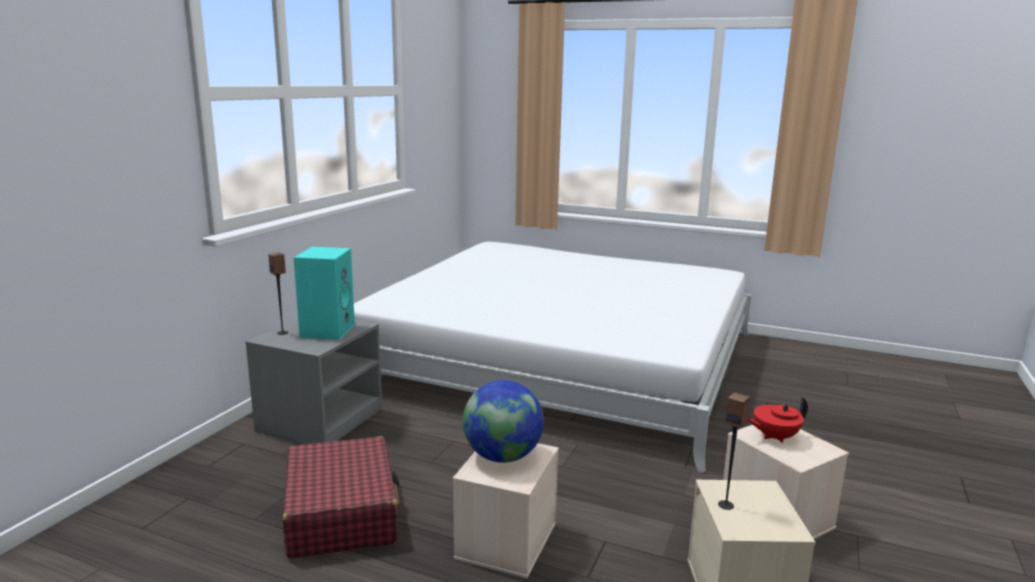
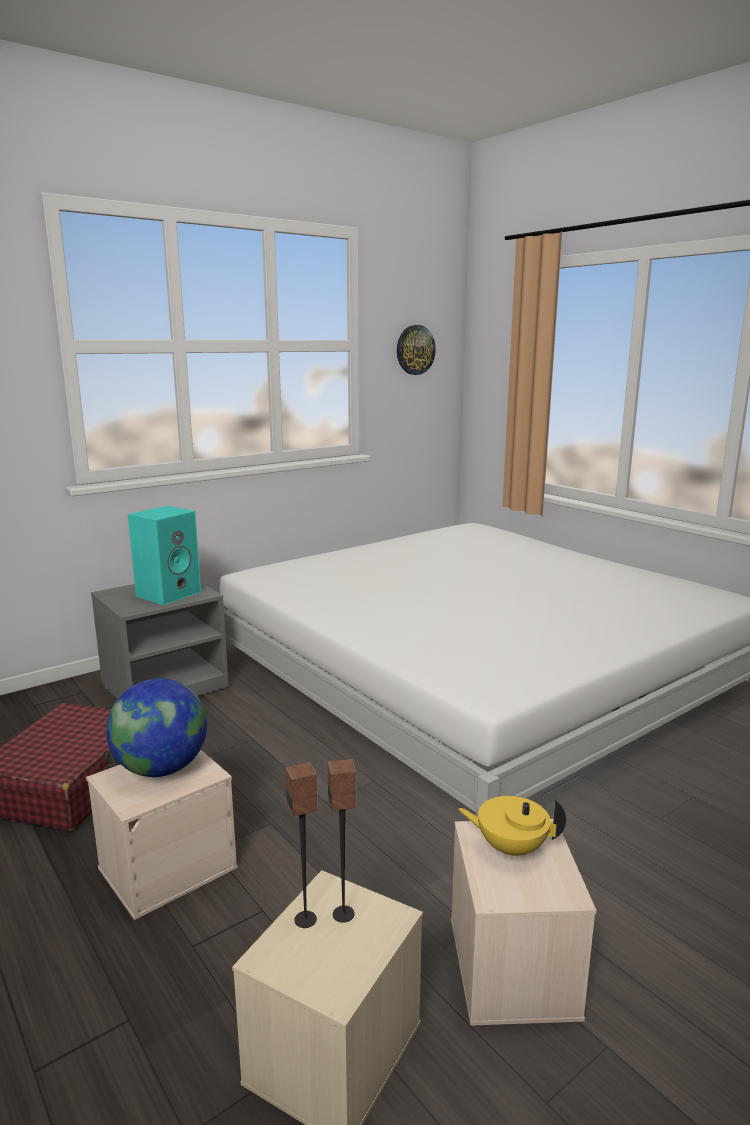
camera: 30 degrees right, 0 degrees up
(282, 333) = (130, 589): speaker -> speaker (344, 914)
(434, 94) = (415, 350): none -> wall clock
(774, 437) = (510, 848): red teapot -> yellow teapot

